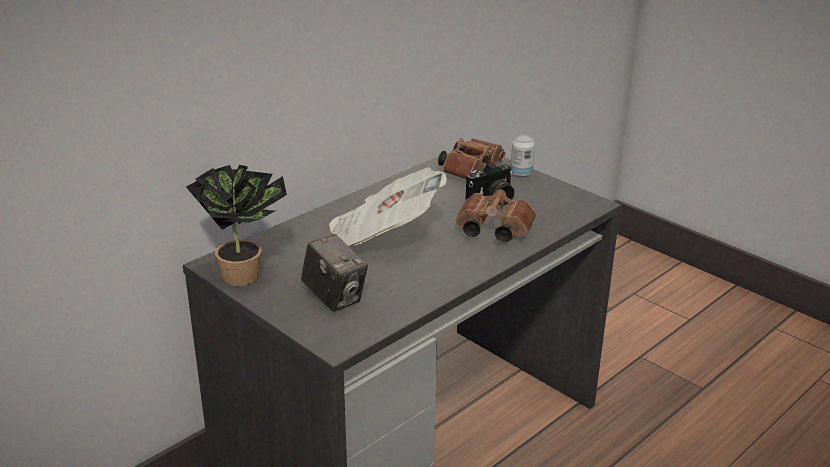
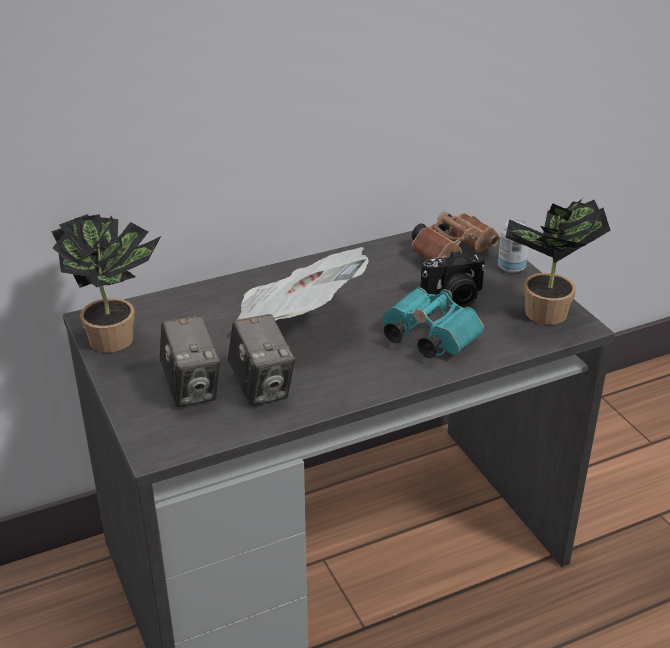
camera: 20 degrees right, 5 degrees up
(390, 286) = (262, 388): none -> camera
(491, 230) = (426, 338): brown binoculars -> turquoise binoculars
(565, 202) = (543, 316): none -> potted plant

